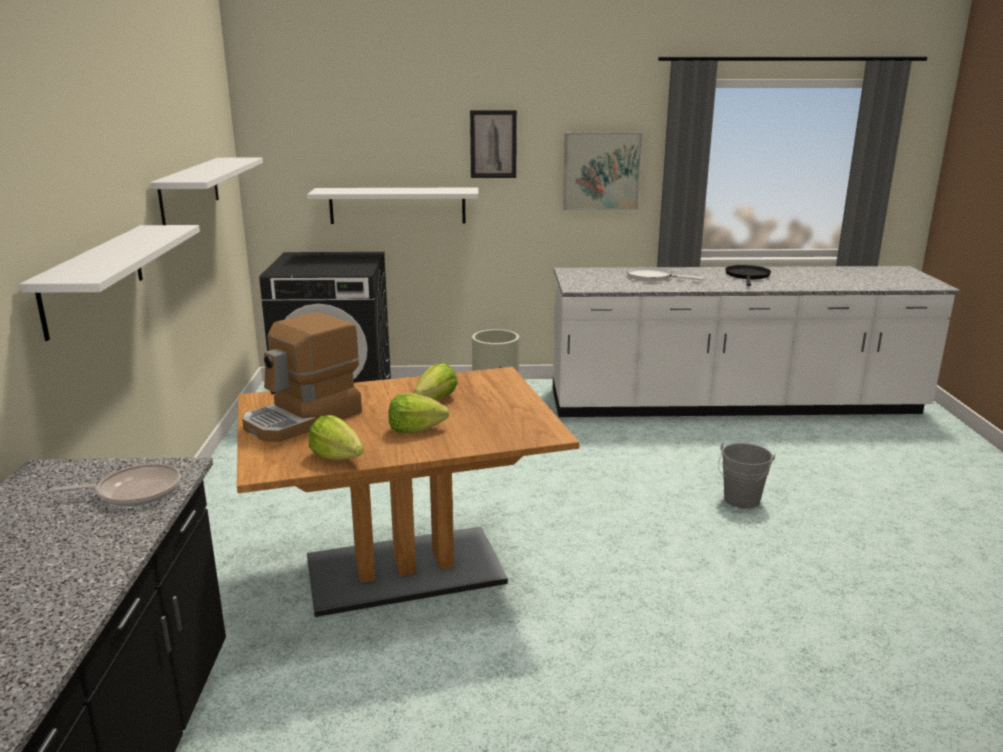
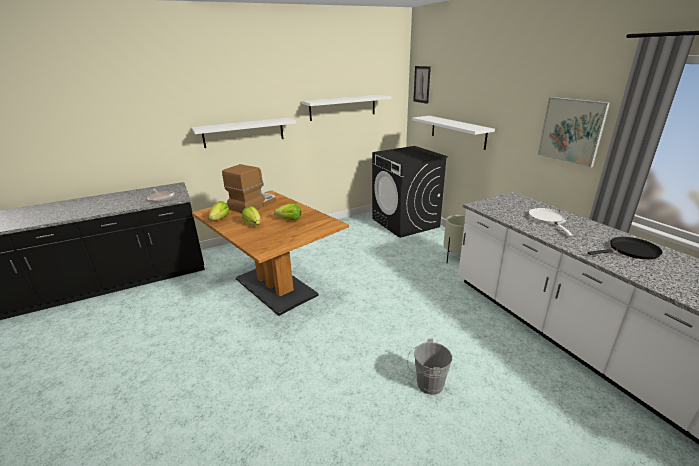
camera: 65 degrees right, 5 degrees up
(303, 419) = (253, 205): coffee machine -> coffee machine turned 105 degrees clockwise
(493, 144) = (507, 101): picture -> picture (422, 84)

